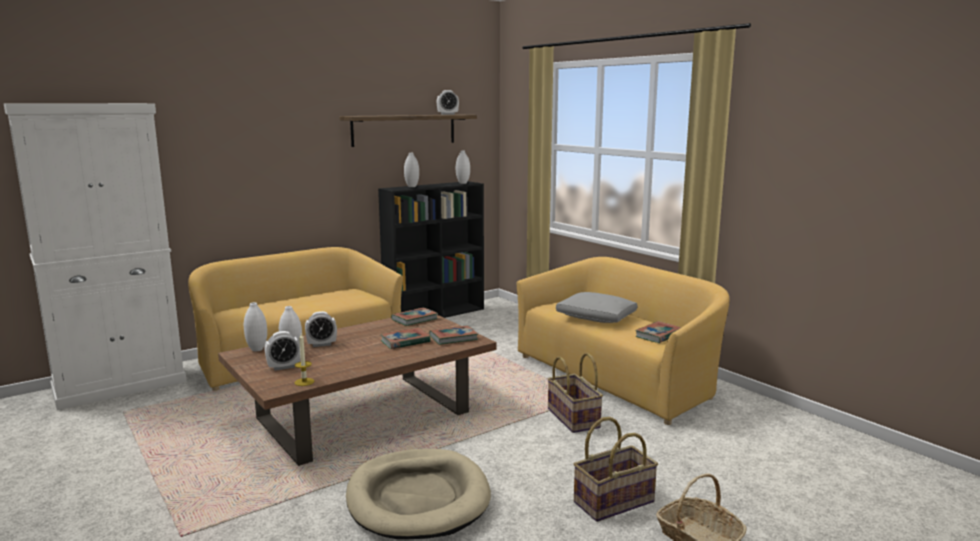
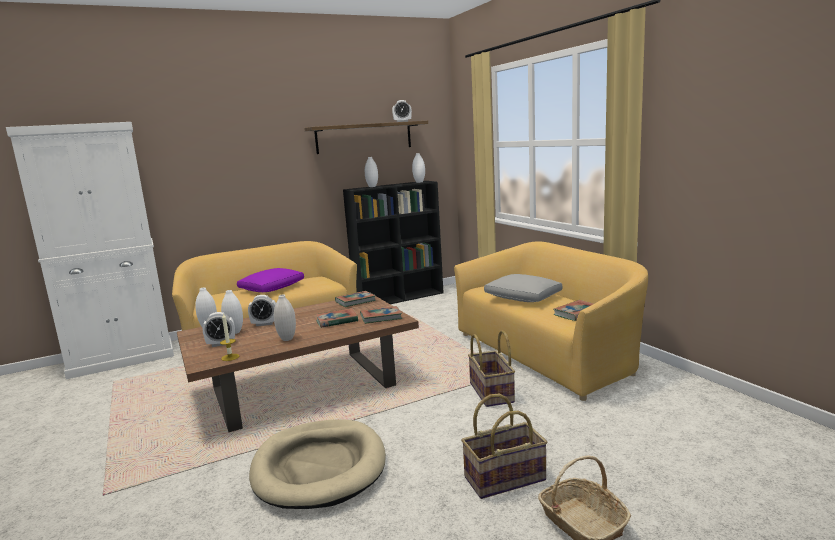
camera: 10 degrees right, 0 degrees up
(303, 302) = (271, 288): none -> purple pillow
(359, 361) = (287, 339): none -> white vase

